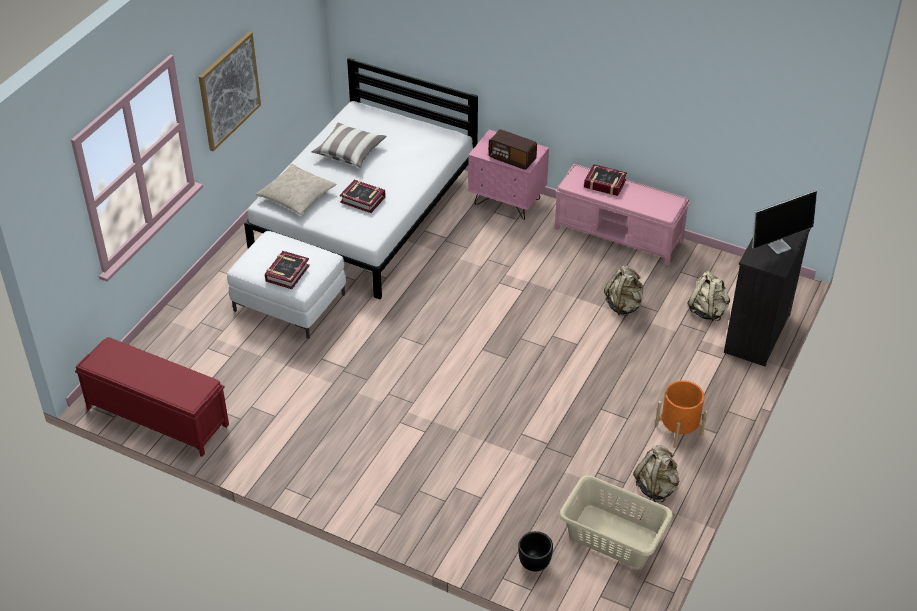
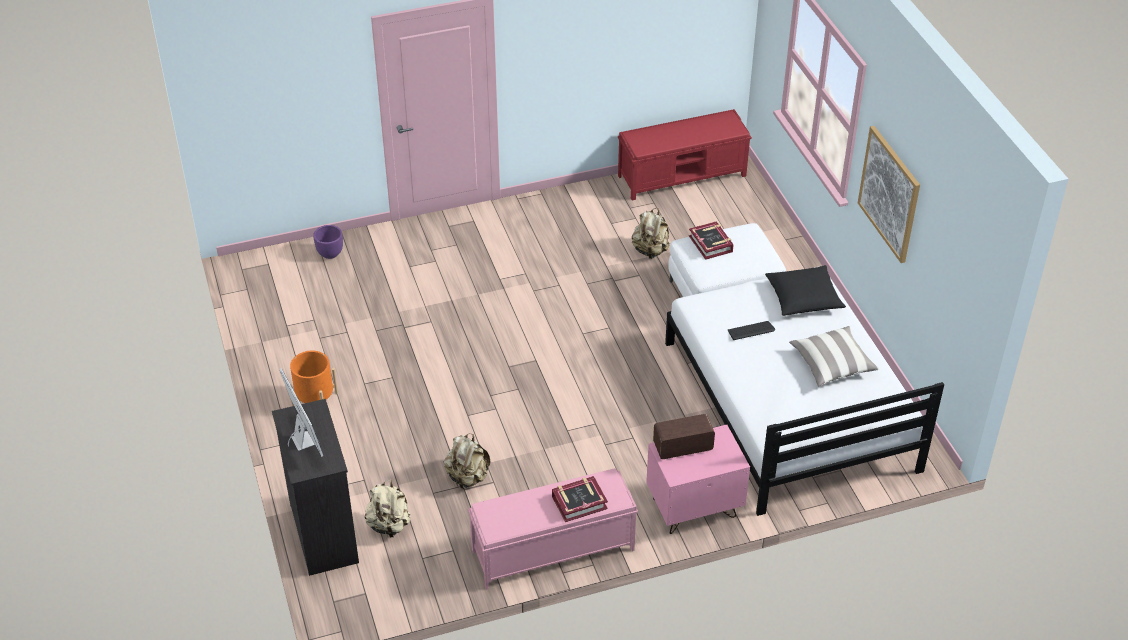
camera: 135 degrees right, 0 degrees up
(297, 196) = (803, 297): beige pillow -> black pillow
(363, 199) = (751, 331): book -> keyboard
(534, 564) = (330, 253): black planter -> purple planter
(613, 537) = (293, 300): beige laundry basket -> none
(656, 487) = (293, 349): beige backpack -> beige backpack (650, 250)
(779, 245) = (304, 439): monitor -> monitor turned 135 degrees clockwise

